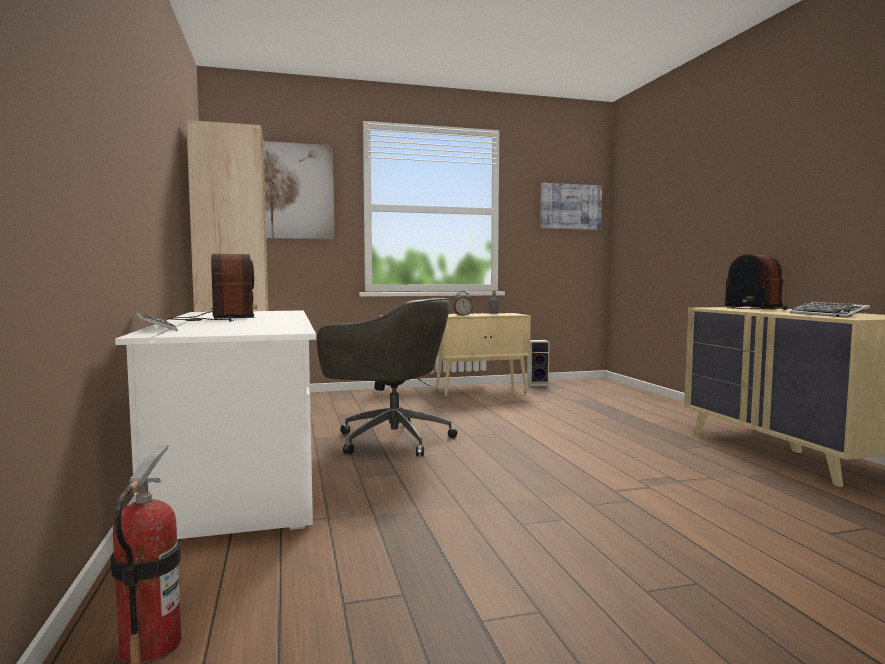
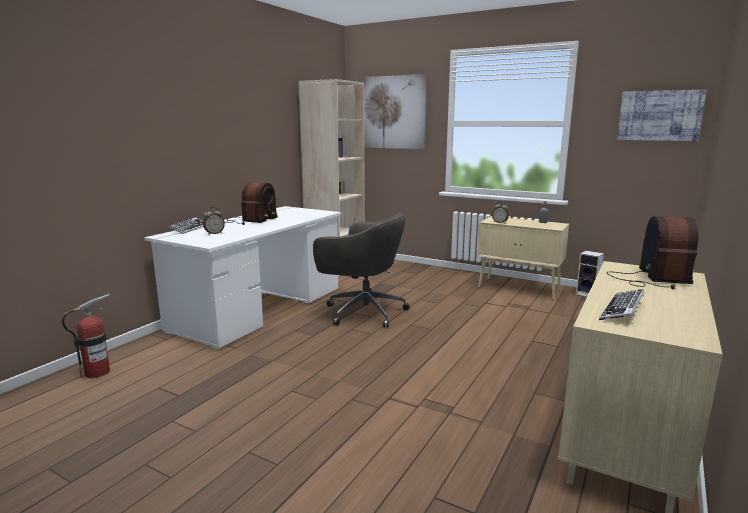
camera: 45 degrees right, 10 degrees up
(235, 327) = (214, 233): none -> alarm clock
(390, 439) = (363, 311): grey office chair -> grey office chair turned 45 degrees counterclockwise

